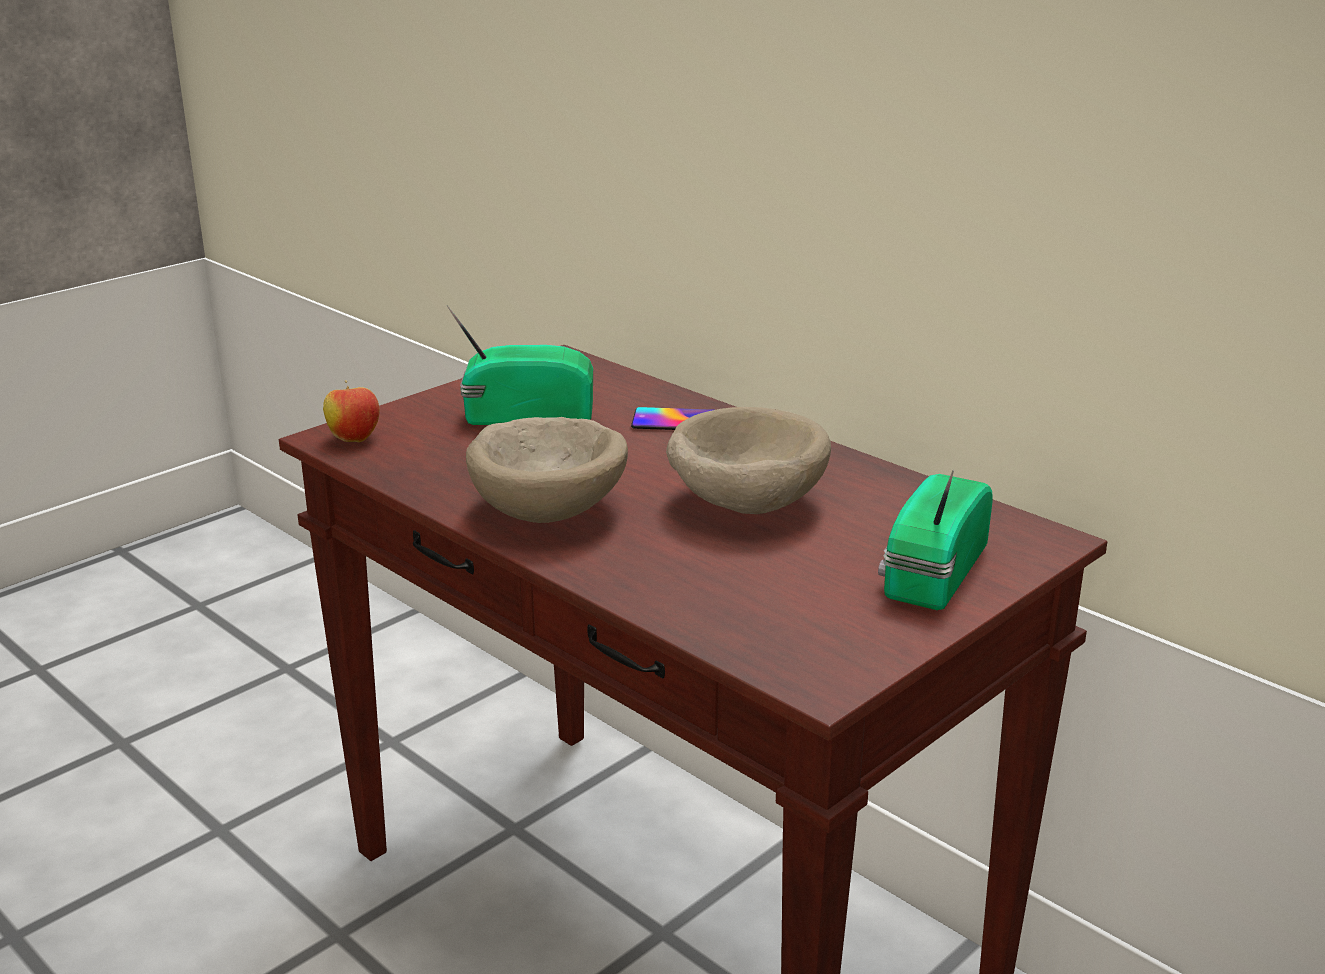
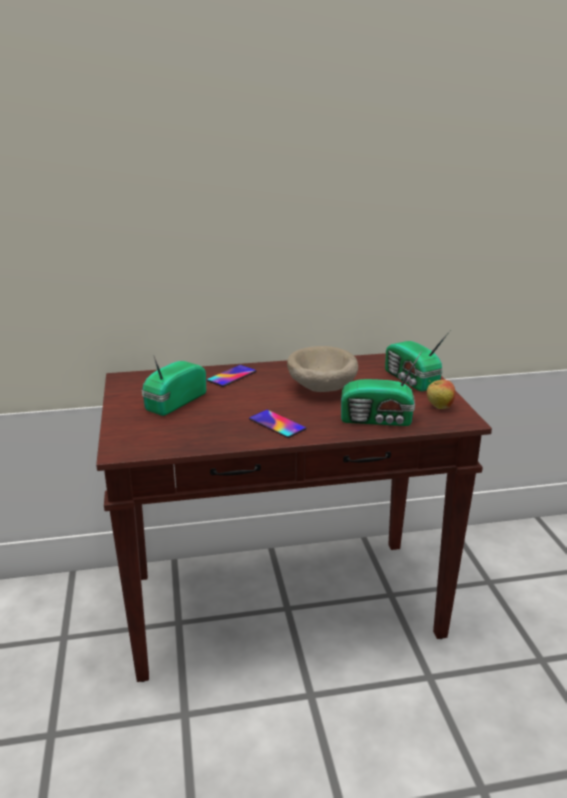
camera: 55 degrees left, 0 degrees up
(354, 439) = (132, 445): apple -> apple (439, 407)
(551, 511) = (277, 424): beige bowl -> phone
(689, 591) = (378, 420): none -> radio

